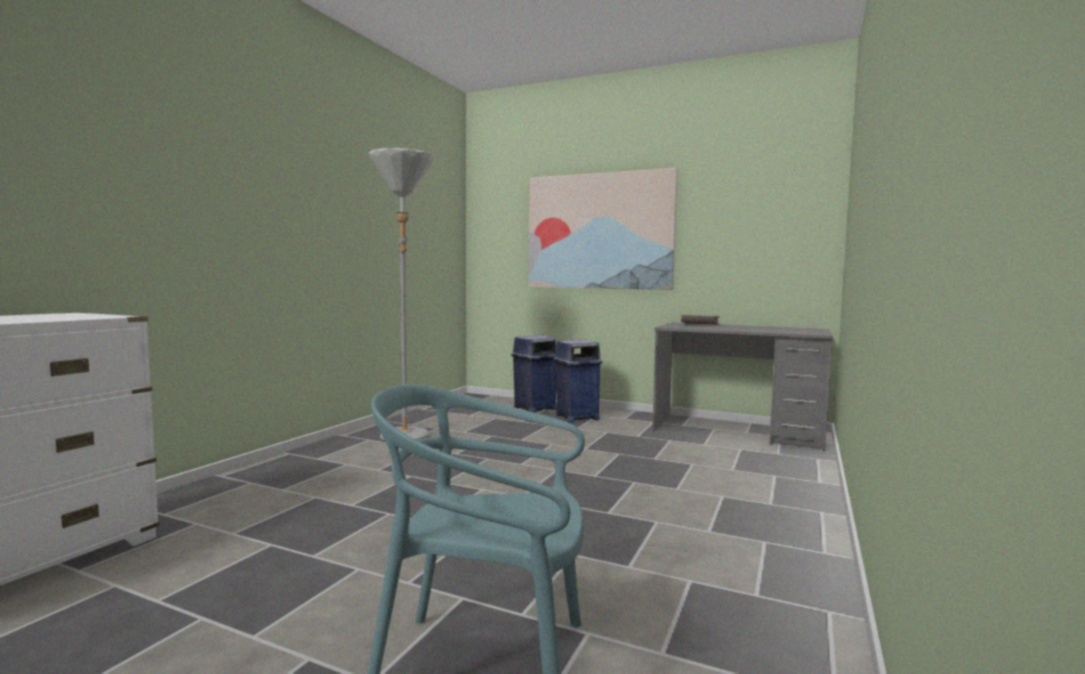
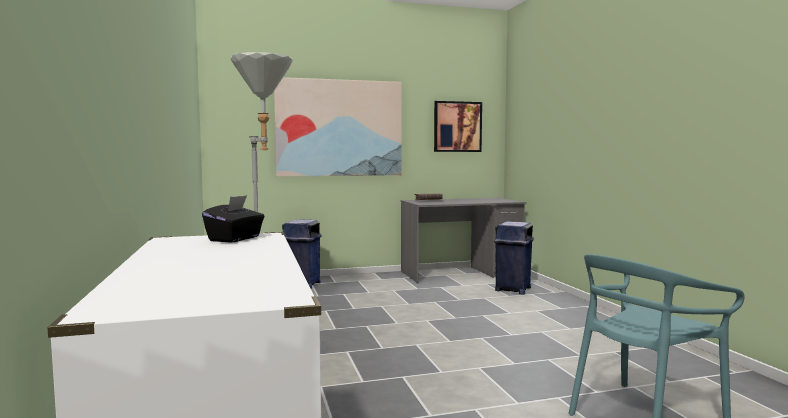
camera: 40 degrees left, 0 degrees up
(81, 316) = (235, 239): none -> black tissue box
(576, 417) = (349, 285): blue trash can -> blue trash can (512, 289)
(761, 223) = (457, 126): none -> picture

